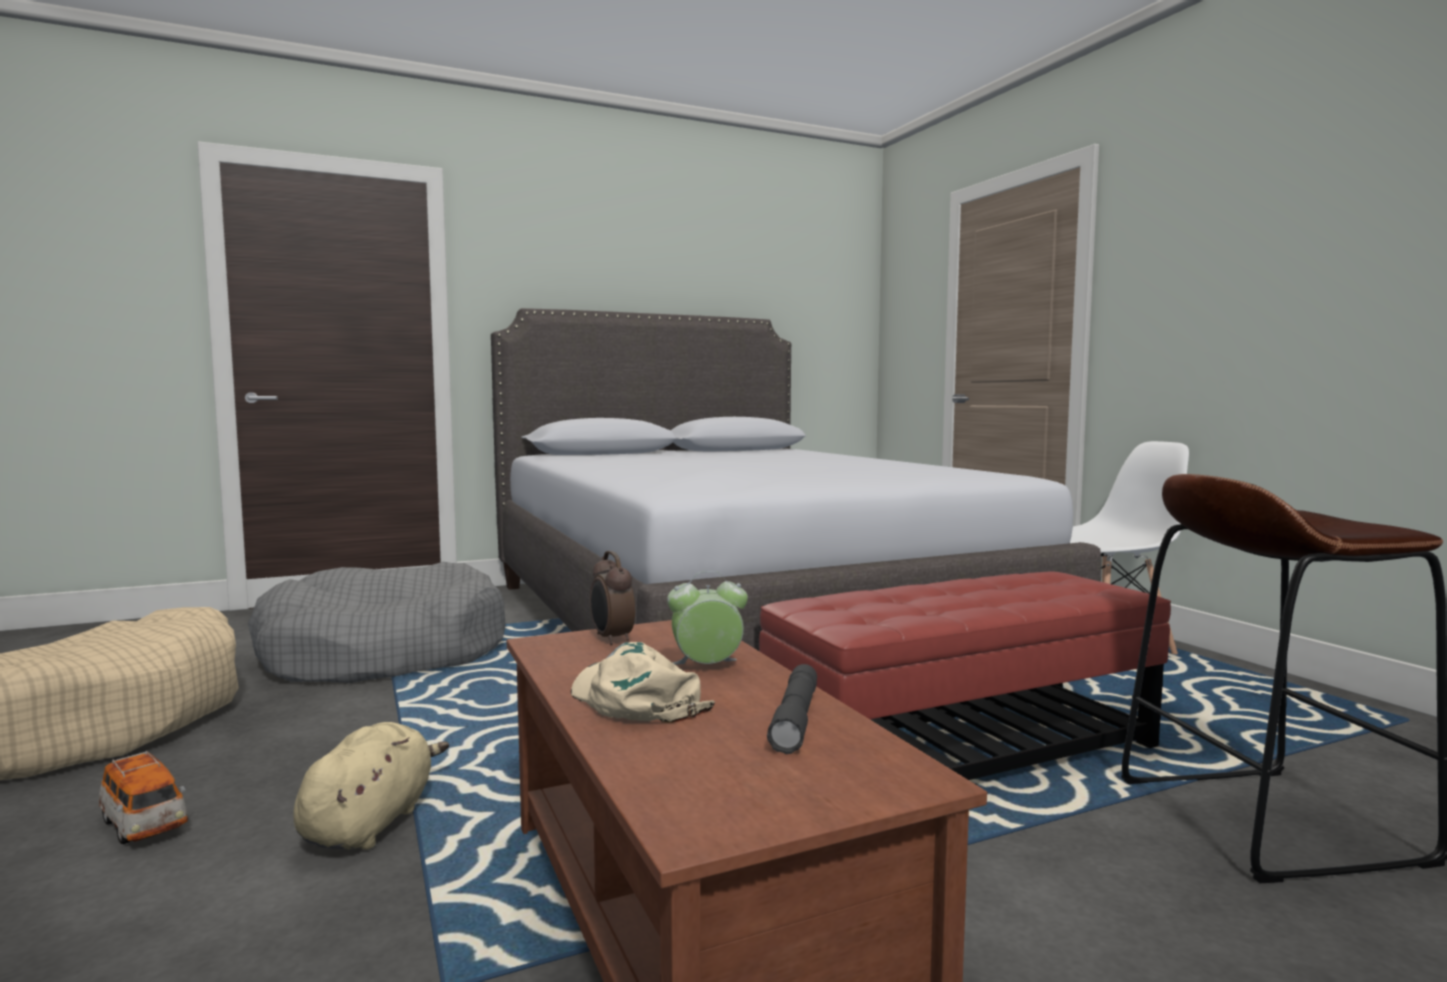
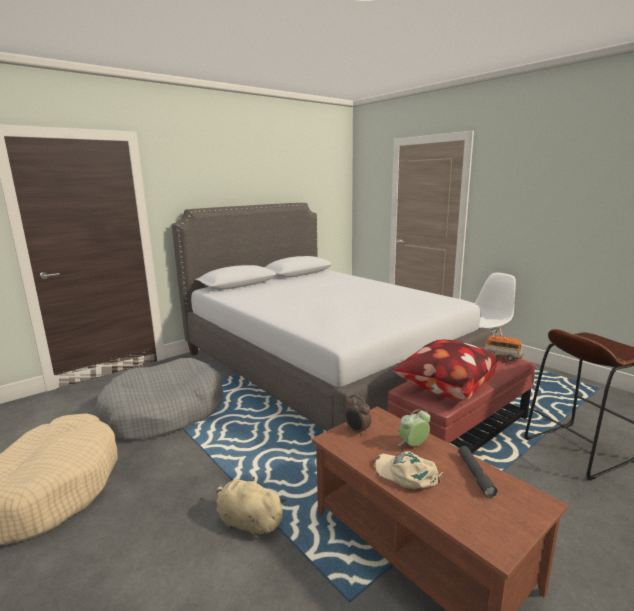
camera: 15 degrees left, 10 degrees up
(144, 825) = (139, 548): toy car -> toy car (502, 356)
(371, 823) = (248, 522): beige plush toy -> beige plush toy turned 60 degrees counterclockwise
(887, 609) = (444, 389): none -> pillow

